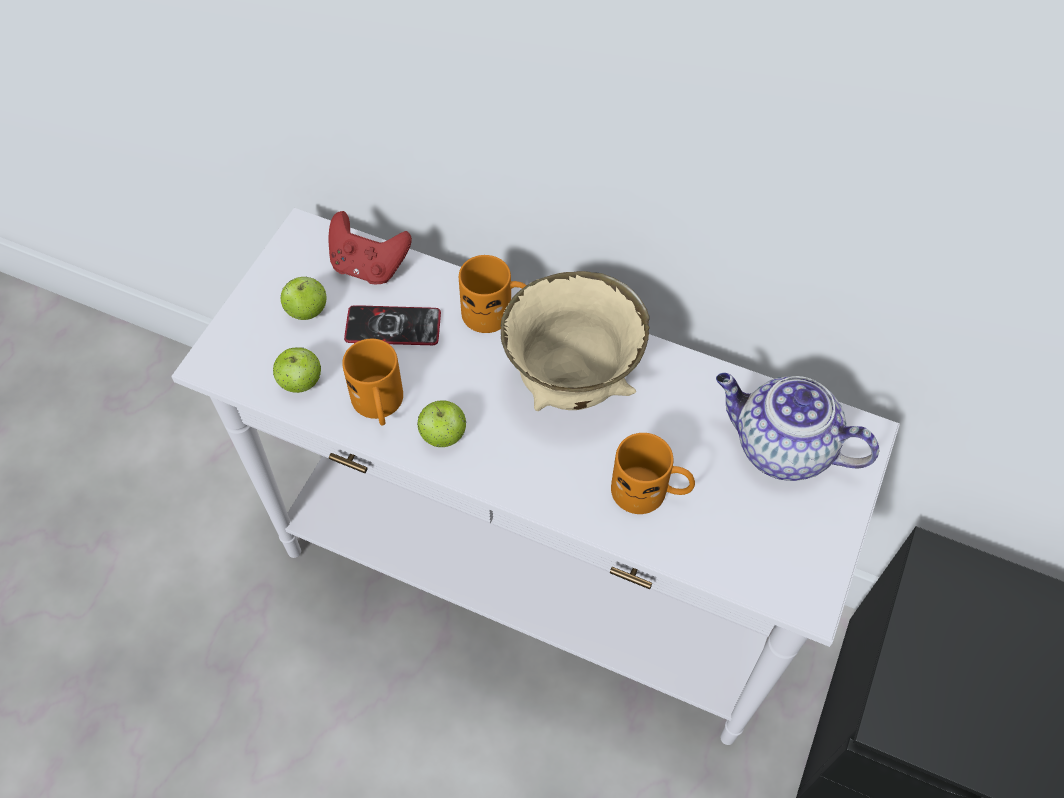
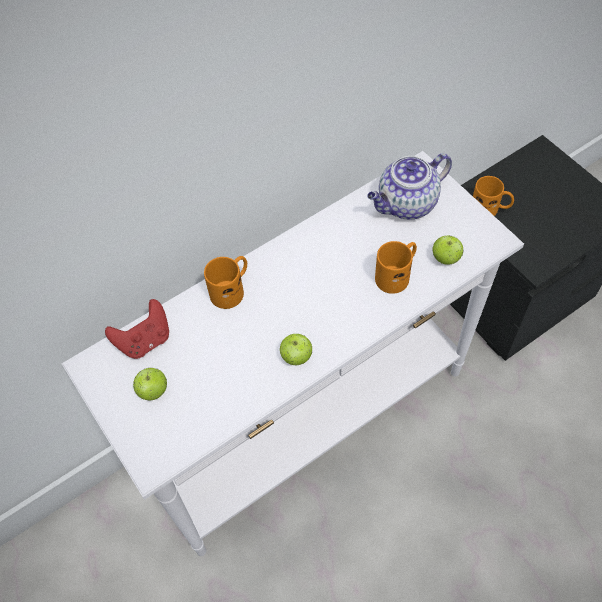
camera: 55 degrees left, 0 degrees up
(301, 382) = (205, 418): apple -> apple (446, 258)
(379, 406) = (253, 381): orange mug -> orange mug (490, 209)
(393, 326) = (200, 348): phone -> none
(572, 384) = (305, 276): beige bowl -> none

